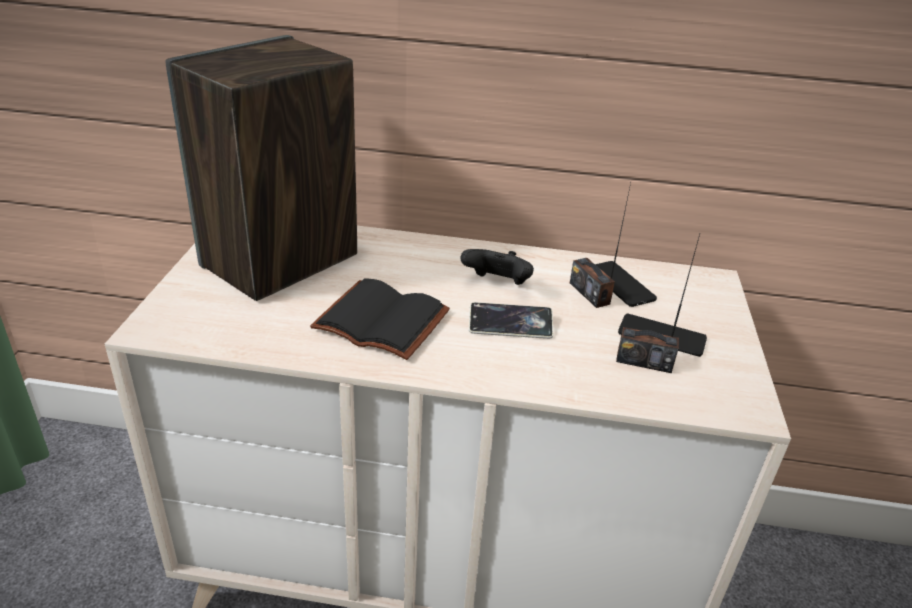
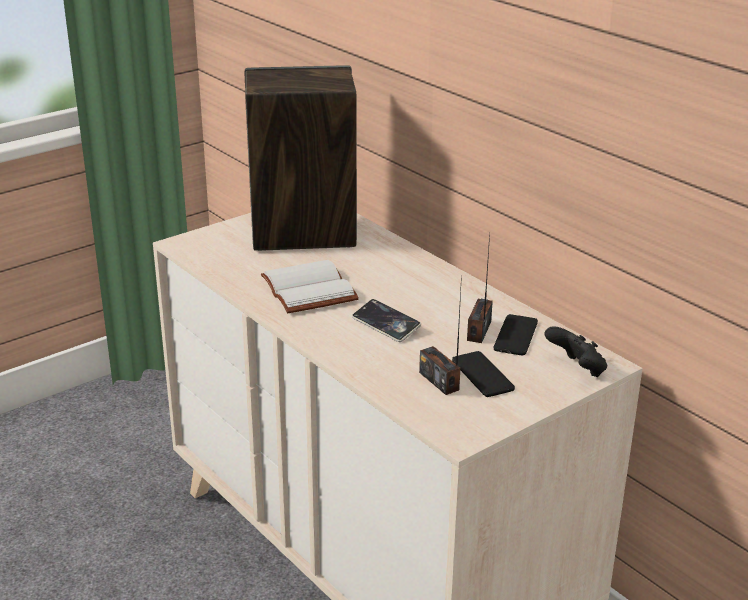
camera: 45 degrees right, 5 degrees down
(385, 320) = (312, 290): black book -> white book
(497, 285) = (420, 300): black game controller -> black game controller (576, 370)

